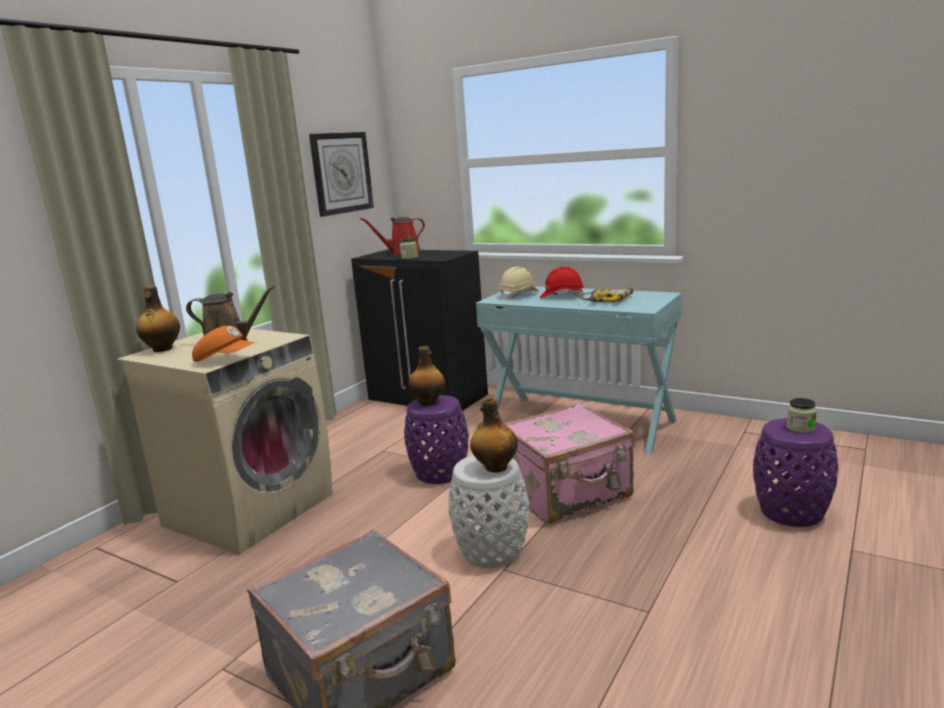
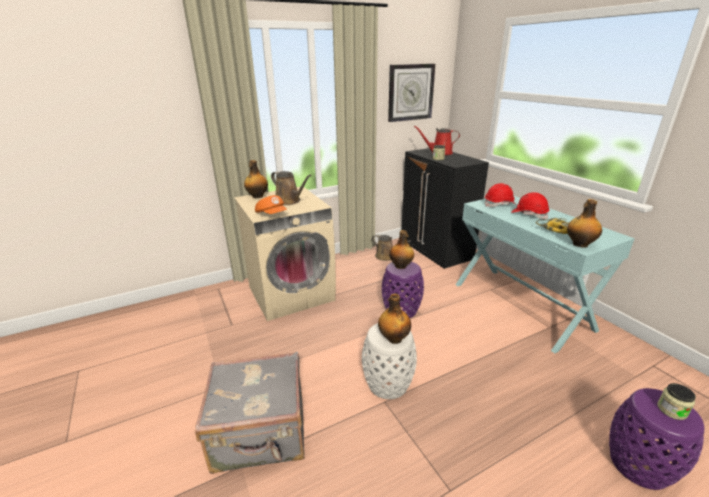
camera: 30 degrees right, 10 degrees up
(364, 423) = (386, 257): none -> brown watering can
(519, 295) = (500, 204): beige hard hat -> red hard hat
(567, 494) = (468, 361): pink suitcase -> none
(639, 307) = (579, 244): none -> bottle

